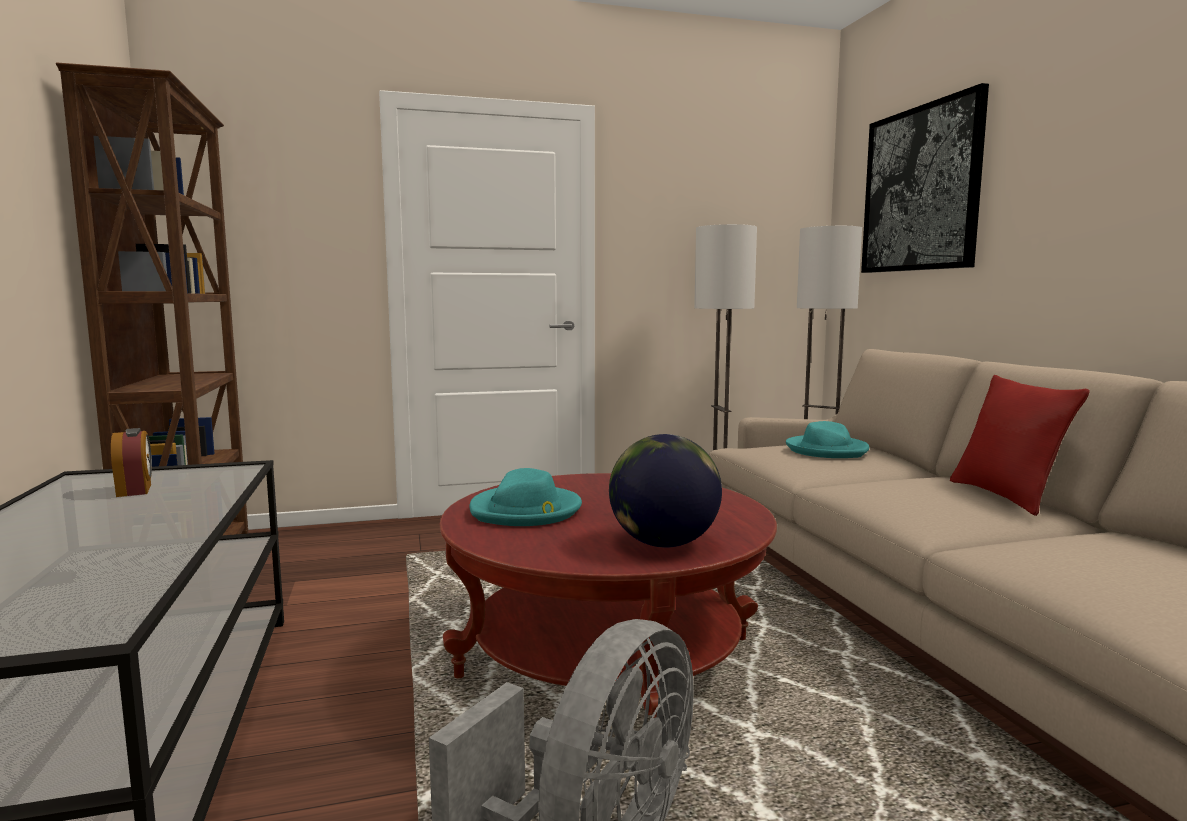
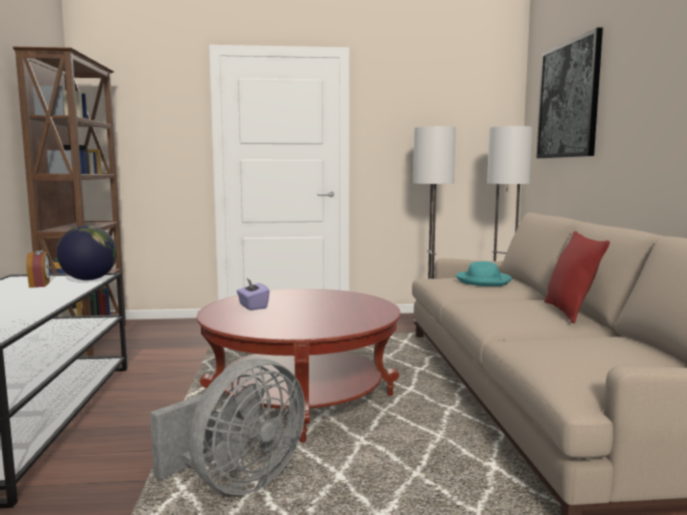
camera: 10 degrees right, 0 degrees up
(526, 511) = (252, 306): turquoise hat -> purple tissue box
(663, 543) = (315, 326): globe -> globe (89, 279)

